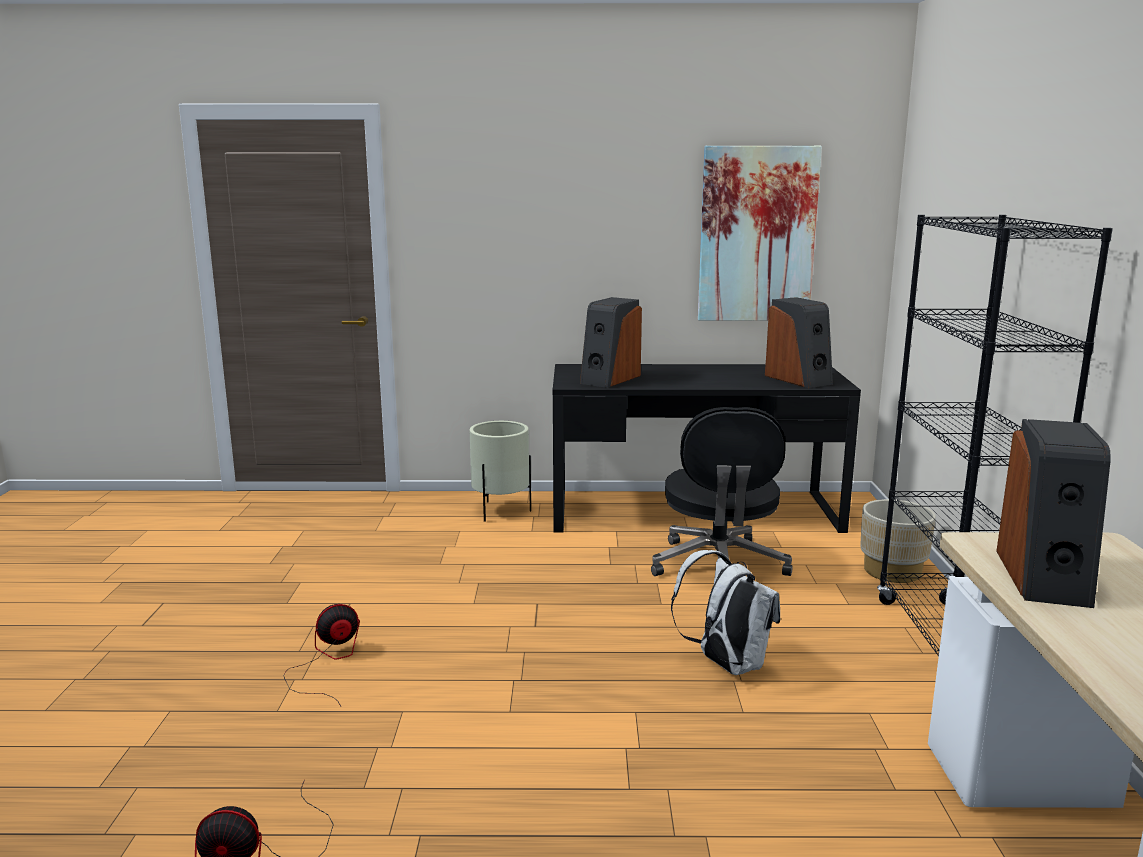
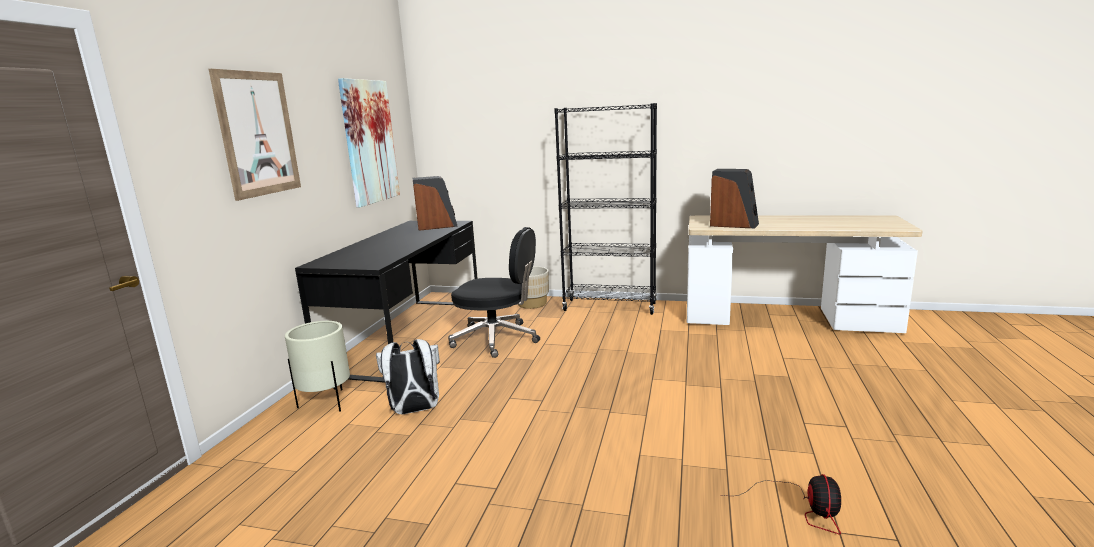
camera: 75 degrees left, 0 degrees up
(328, 662) = (559, 491): fan -> none
(540, 211) = (258, 134): none -> picture
(609, 379) = (373, 257): speaker -> none
(726, 664) = (610, 351): white backpack -> white backpack (414, 410)

